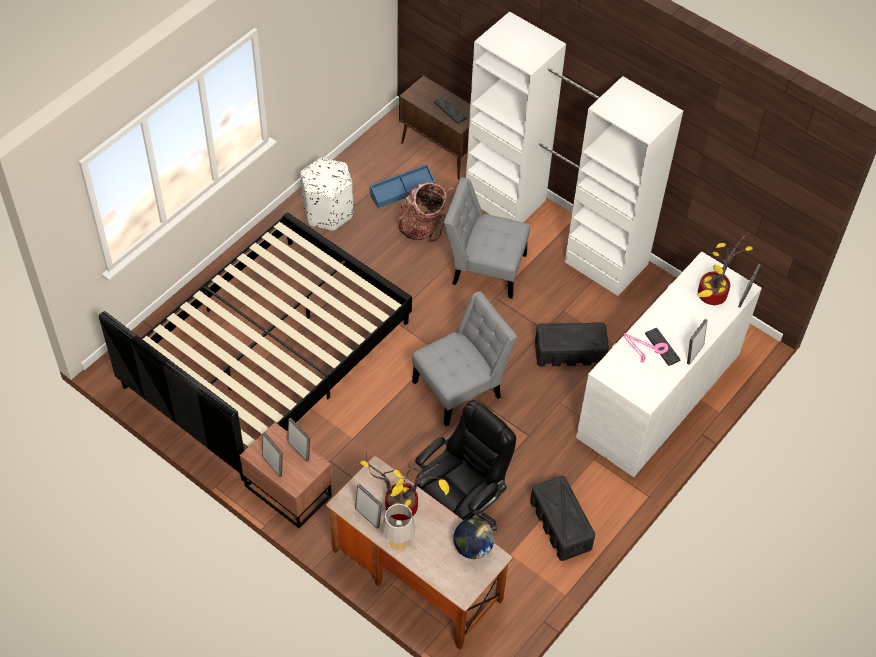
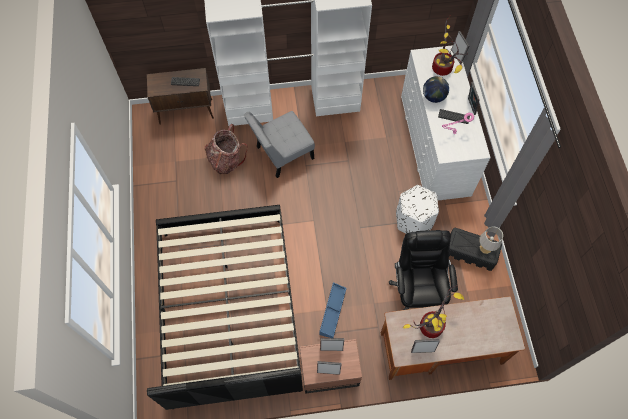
camera: 45 degrees left, 10 degrees up
(328, 212) = (166, 198): white ottoman -> white ottoman (414, 220)
(399, 541) = (452, 347): grey table lamp -> grey table lamp (485, 247)
(402, 190) = (191, 150): blue storage box -> blue storage box (332, 311)
(461, 387) = (345, 228): grey chair -> none
(472, 547) = (488, 311): globe -> globe (433, 97)
(569, 352) = (372, 161): black storage box -> none

